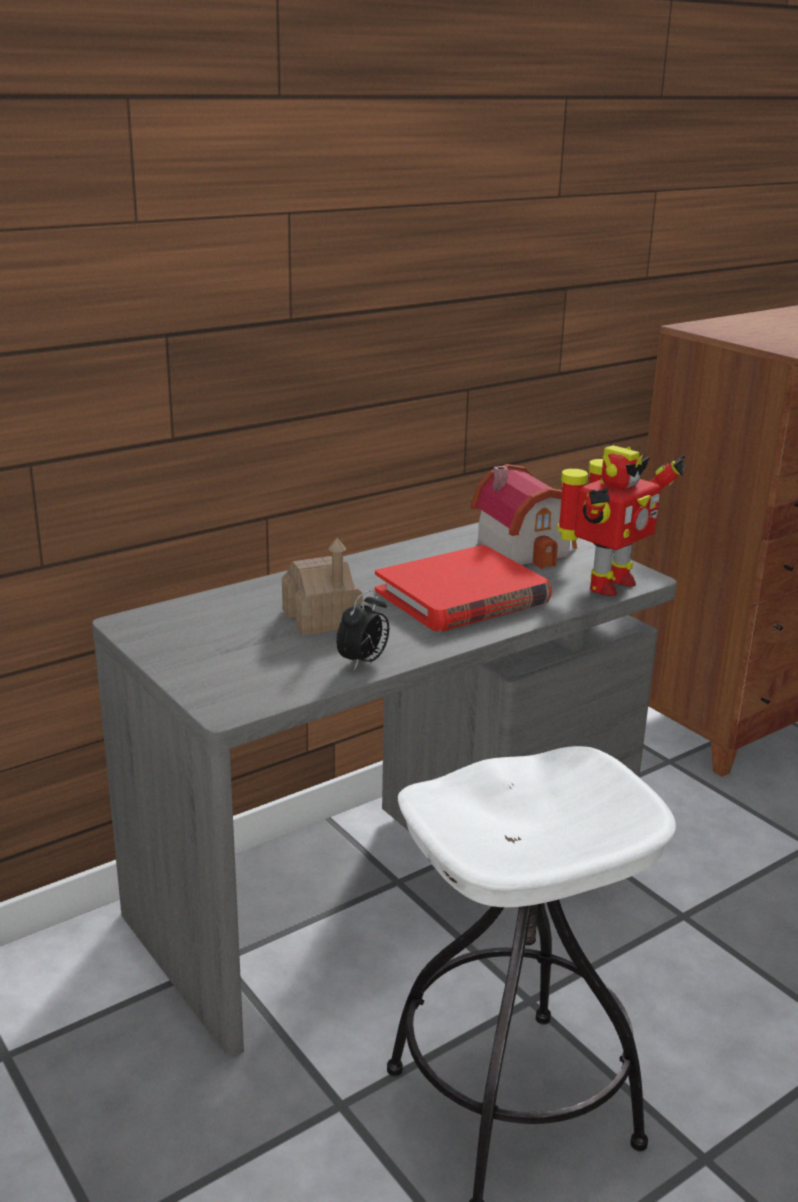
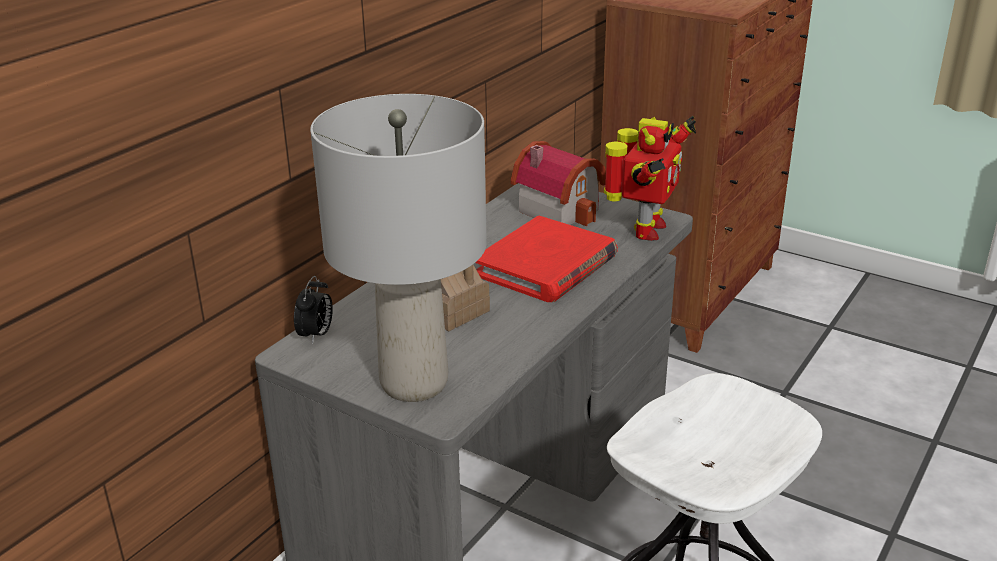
camera: 20 degrees left, 5 degrees up
(224, 673) = (413, 382): none -> grey table lamp
(363, 662) = (516, 344): alarm clock -> alarm clock (316, 335)

